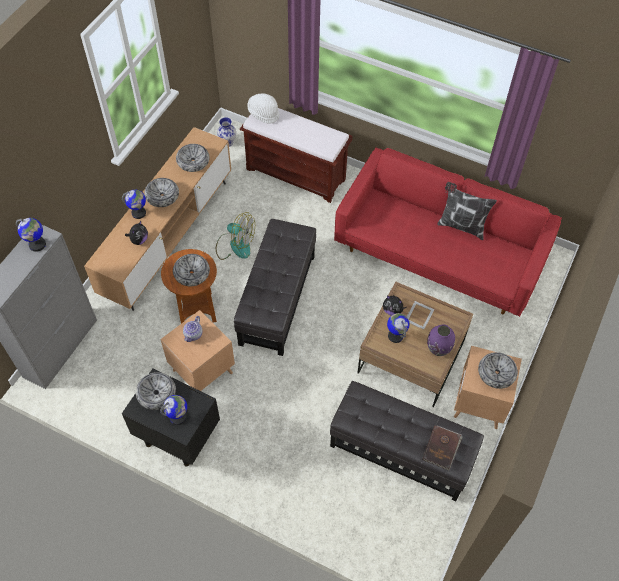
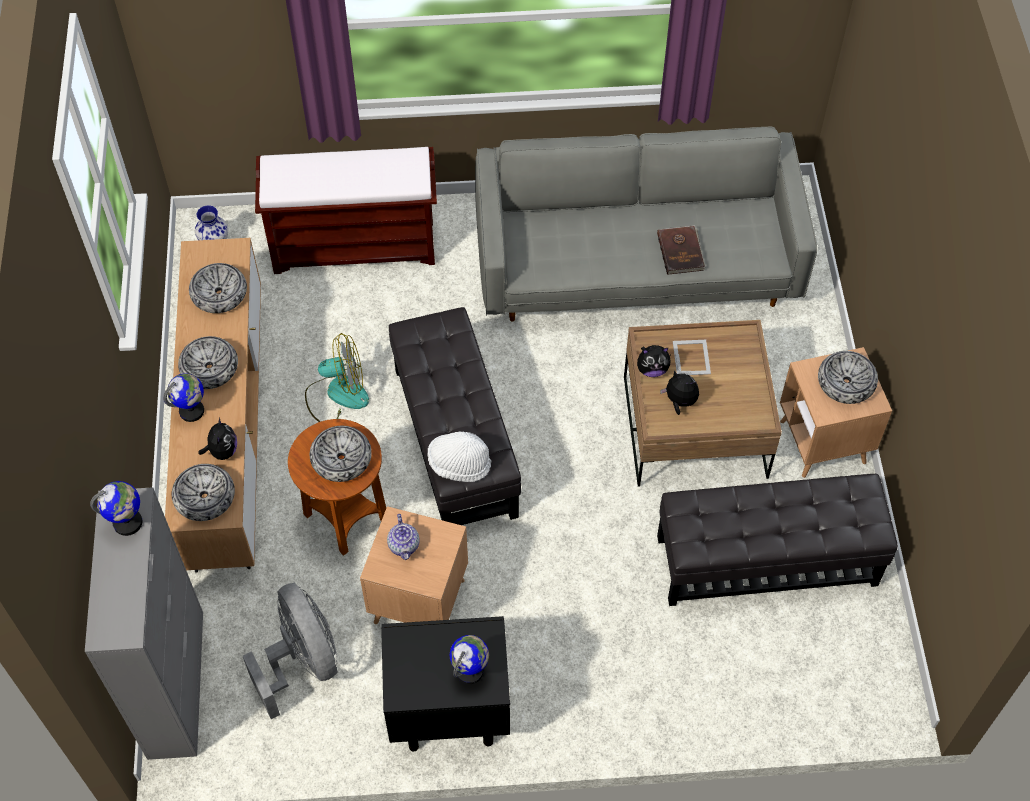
camera: 30 degrees left, 0 degrees up
(125, 370) = (302, 661): none -> grey fan
(157, 393) = (414, 656): bowl -> bowl (205, 497)
(263, 113) = (280, 172): white hat -> white hat (459, 464)
(395, 336) = (679, 402): globe -> plush toy
(438, 349) = (747, 390): purple vase -> none
(439, 254) = (636, 264): red sofa -> grey sofa
(442, 448) = (840, 518): brown book -> brown book (681, 251)
(461, 226) = (659, 207): pillow -> none

